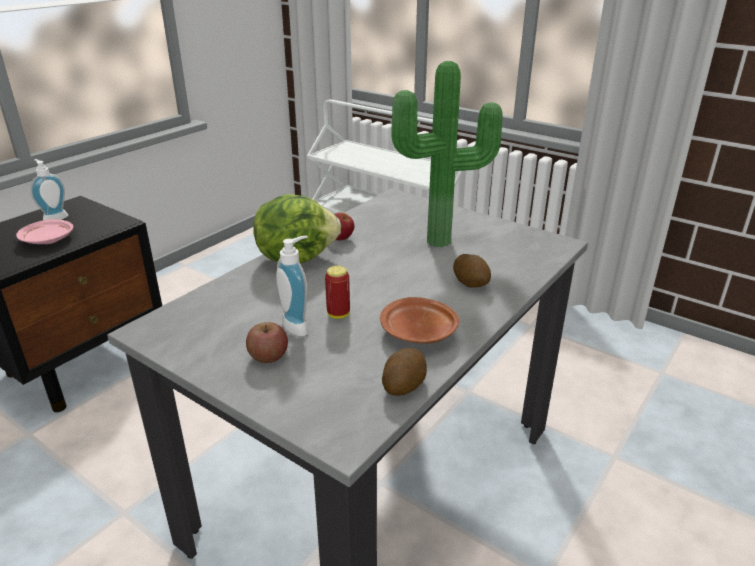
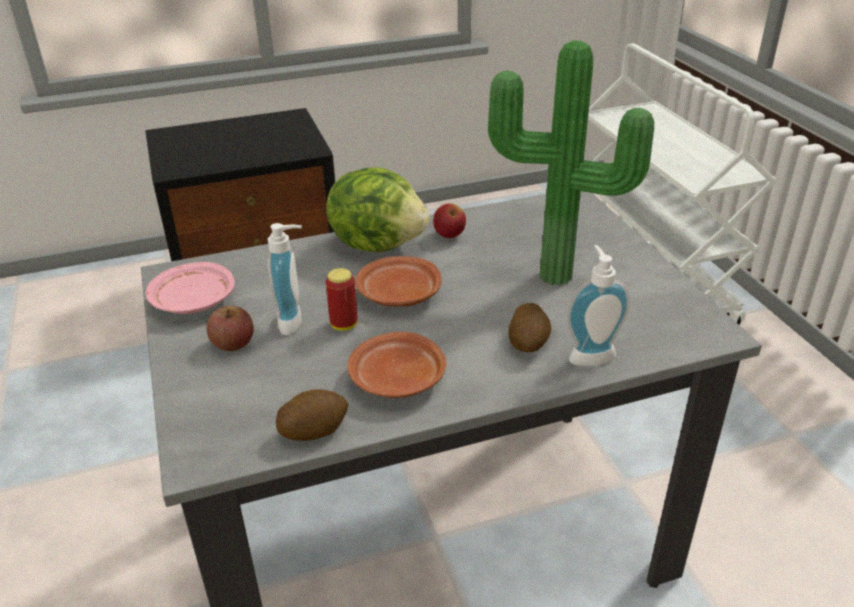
camera: 35 degrees right, 5 degrees up
(48, 240) = (235, 150): pink plate -> pink plate (193, 301)
(54, 218) = (261, 128): soap dispenser -> soap dispenser (590, 354)
(352, 283) = (398, 294): none -> brown plate

